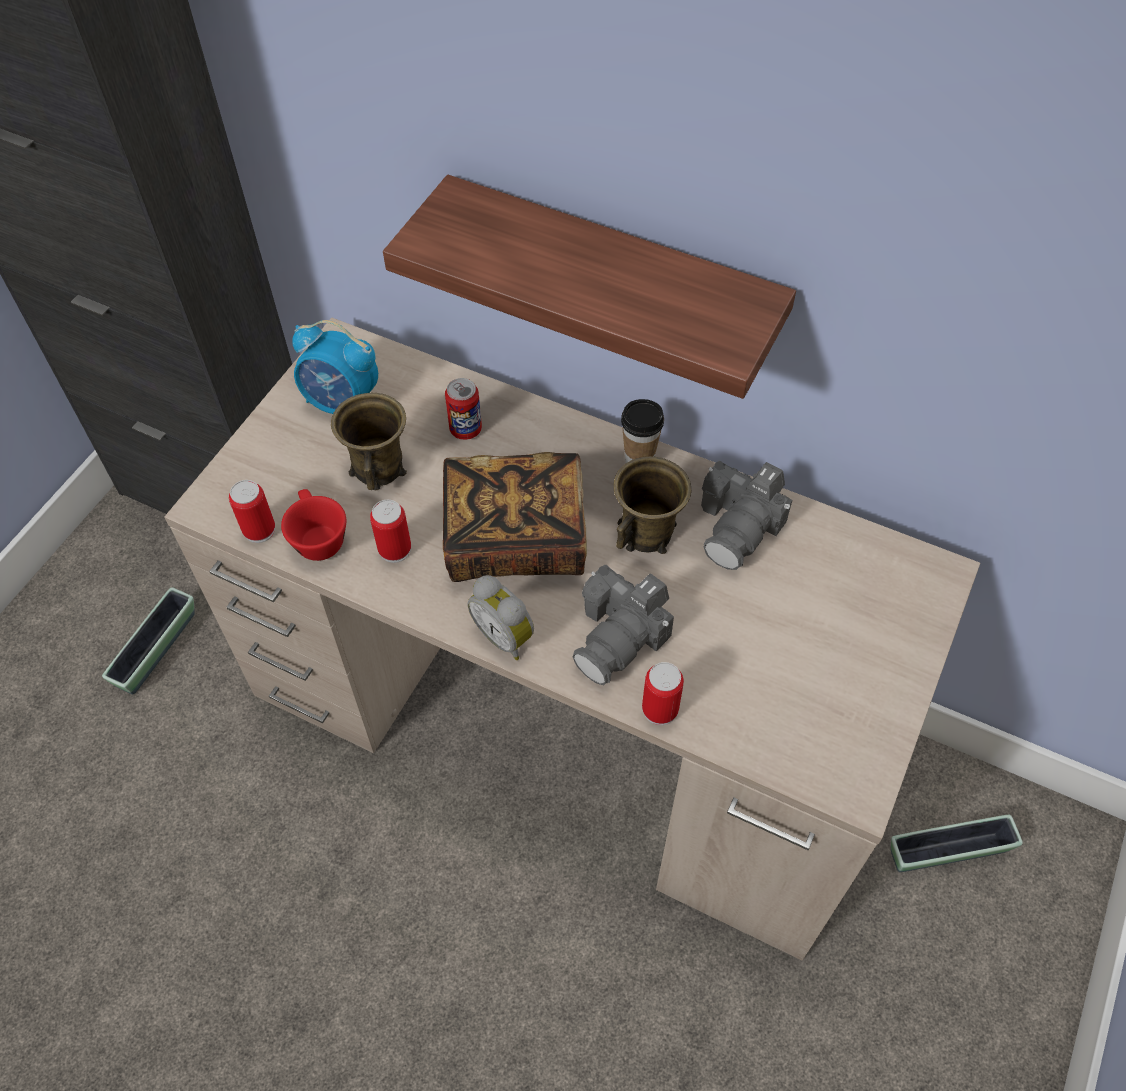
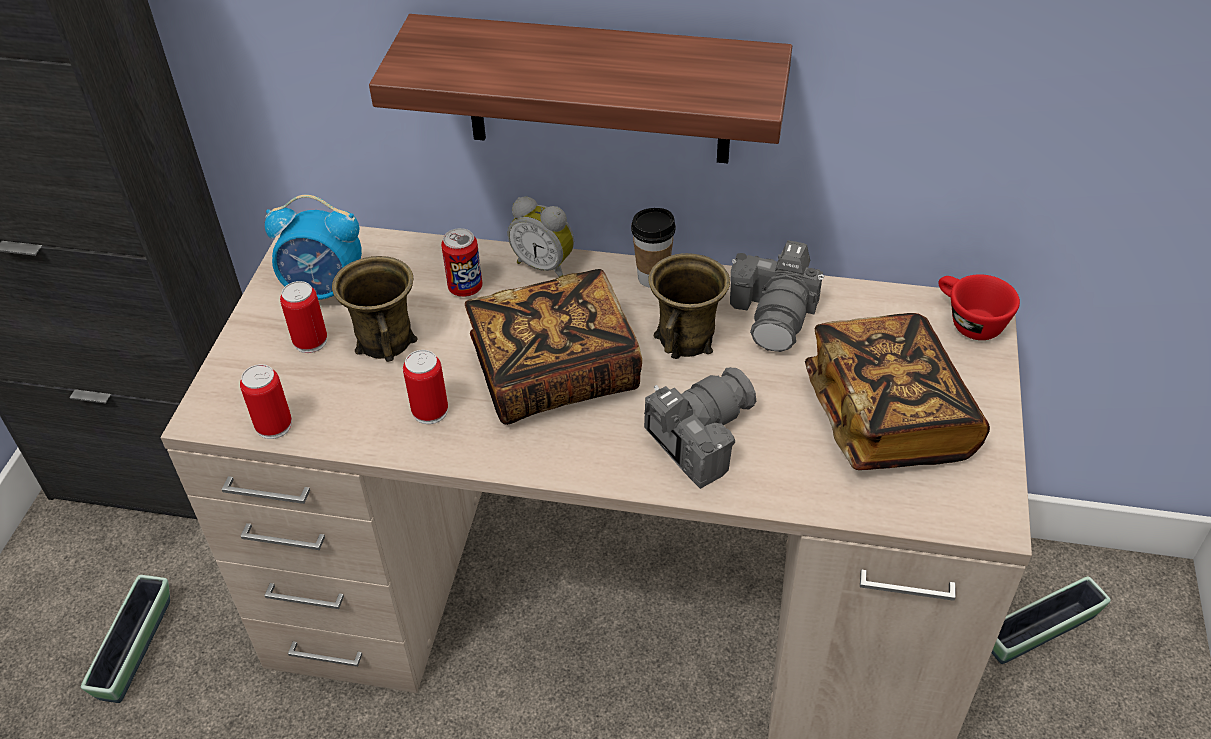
camera: 15 degrees left, 10 degrees down
(317, 537) = (340, 418): red cup -> red cup (968, 322)
(506, 635) = (578, 463): alarm clock -> alarm clock (545, 265)
(620, 636) = (697, 436): camera -> camera turned 150 degrees counterclockwise
(660, 709) = (764, 493): can -> can (310, 341)
(802, 663) = (887, 418): none -> book

